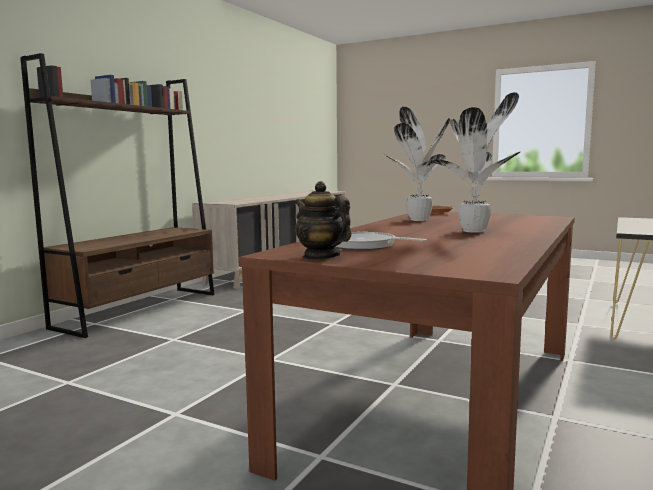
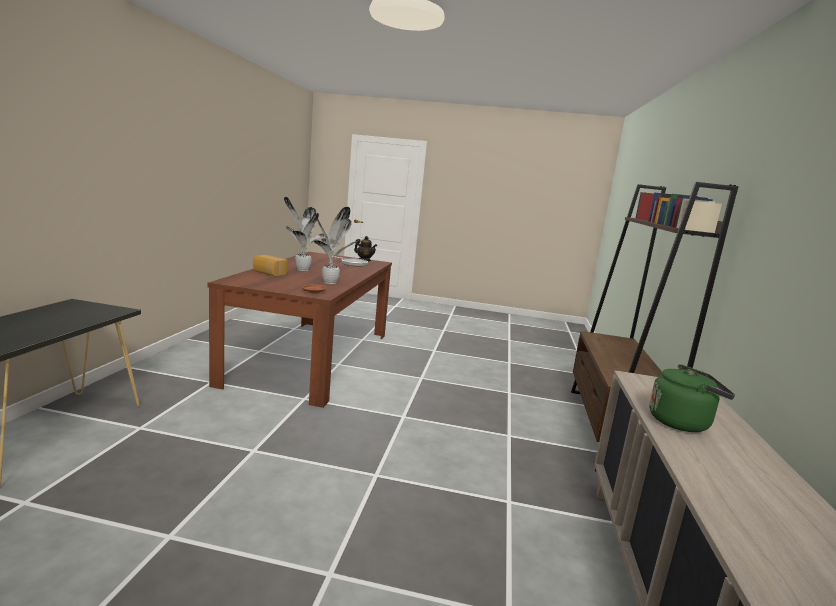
camera: 160 degrees right, 5 degrees up
(257, 199) = (682, 422): none -> green kettle
(521, 225) = (269, 273): none -> bread

